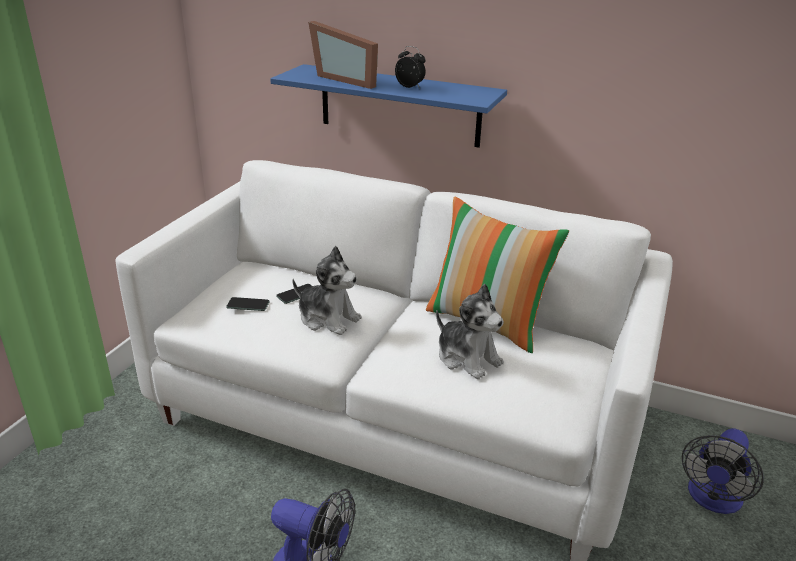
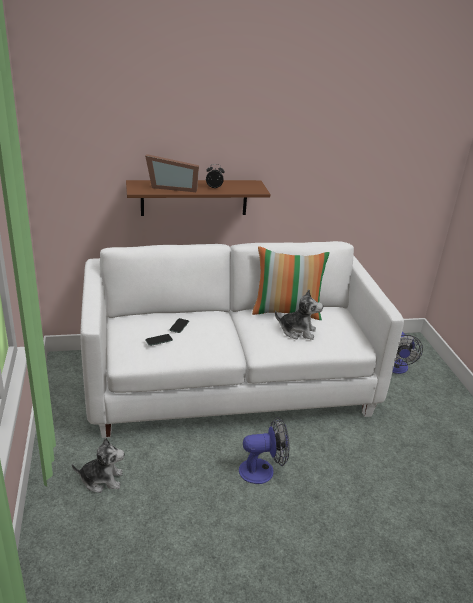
camera: 35 degrees left, 0 degrees up
(328, 318) = (211, 333): plush toy -> plush toy (102, 479)
(399, 105) = (194, 197): blue shelf -> brown shelf

